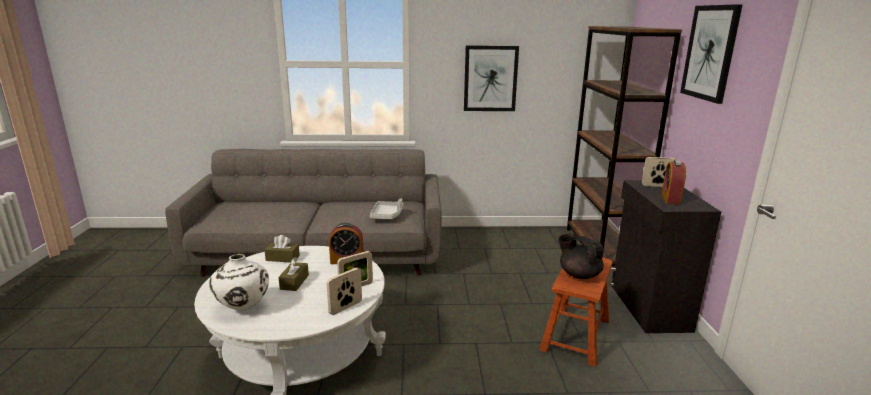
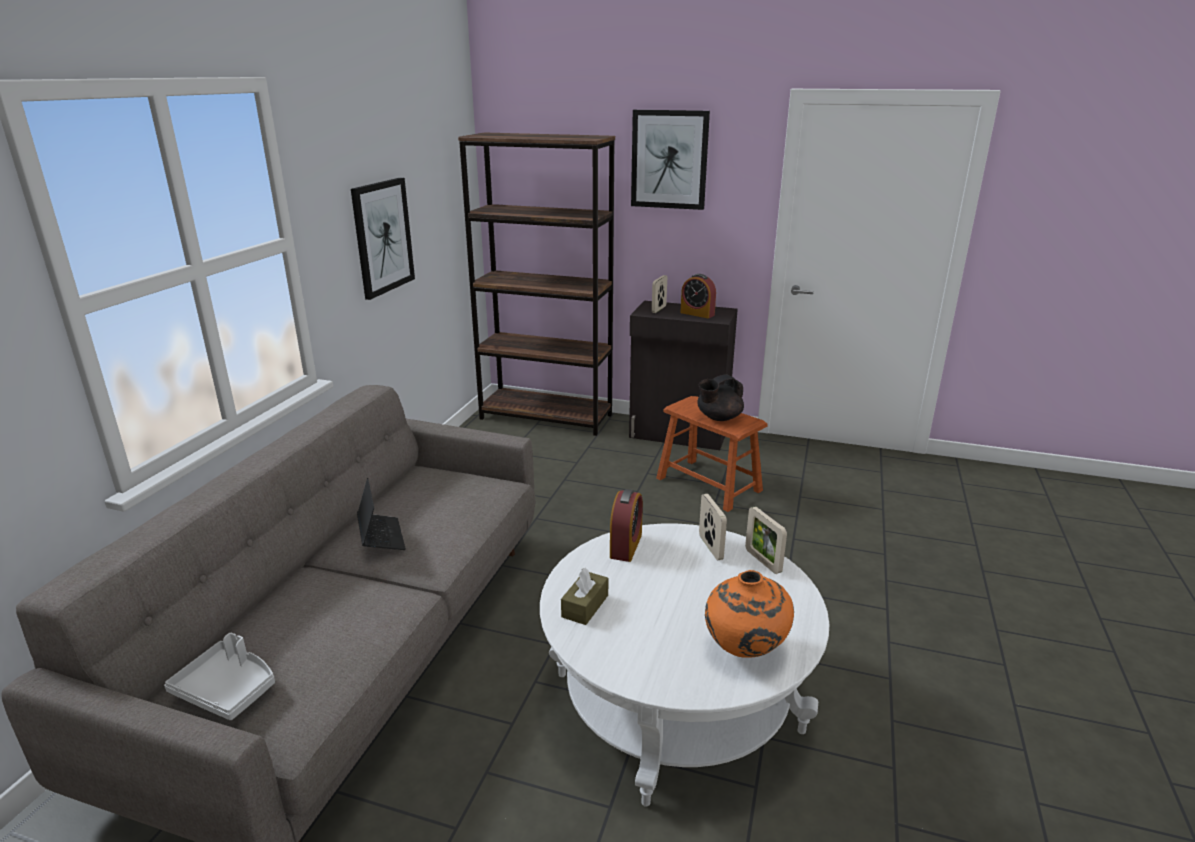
camera: 70 degrees left, 5 degrees up
(243, 308) = (744, 651): white vase -> orange vase
(294, 282) = (677, 598): brown tissue box -> none
(337, 207) = (381, 537): none -> laptop
(387, 215) = (464, 495): grey tray -> grey tray (228, 689)

